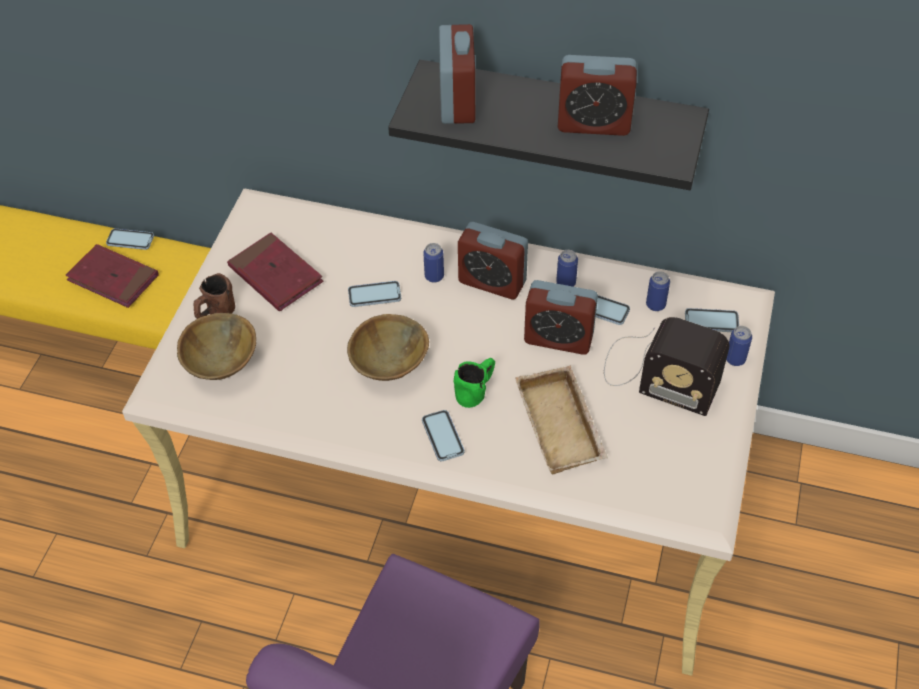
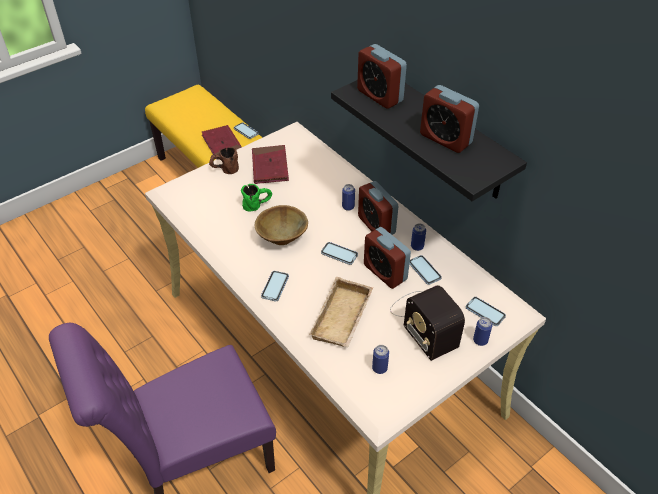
camera: 35 degrees right, 5 degrees down
(222, 366) = (204, 195): brown bowl -> none
(374, 295) = (308, 200): phone -> phone (339, 254)
(457, 102) = (380, 96): alarm clock -> alarm clock turned 105 degrees clockwise
(476, 389) = (315, 273): green mug -> green mug (257, 205)
(655, 305) = (459, 285): can -> can (379, 368)

